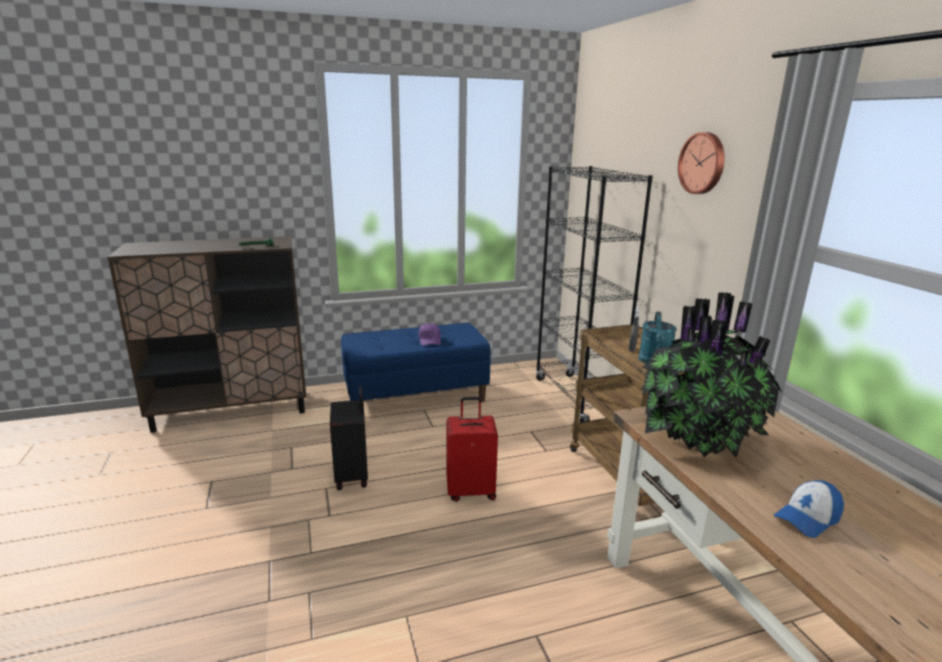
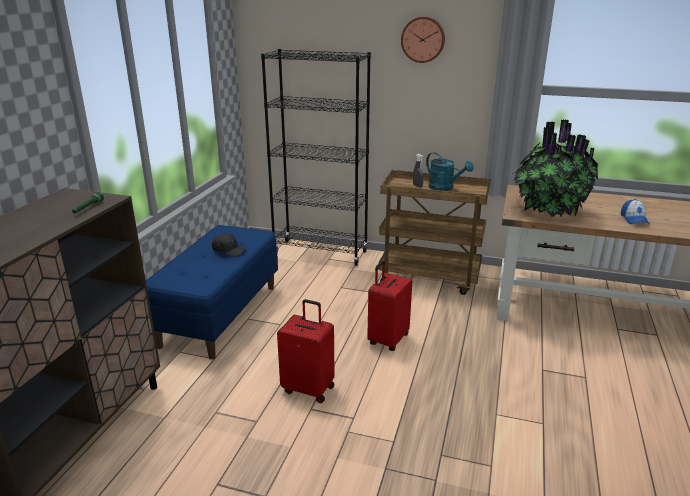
camera: 55 degrees left, 5 degrees up
(353, 476) = (309, 388): black suitcase -> red suitcase
(430, 340) = (229, 250): purple cap -> black cap

